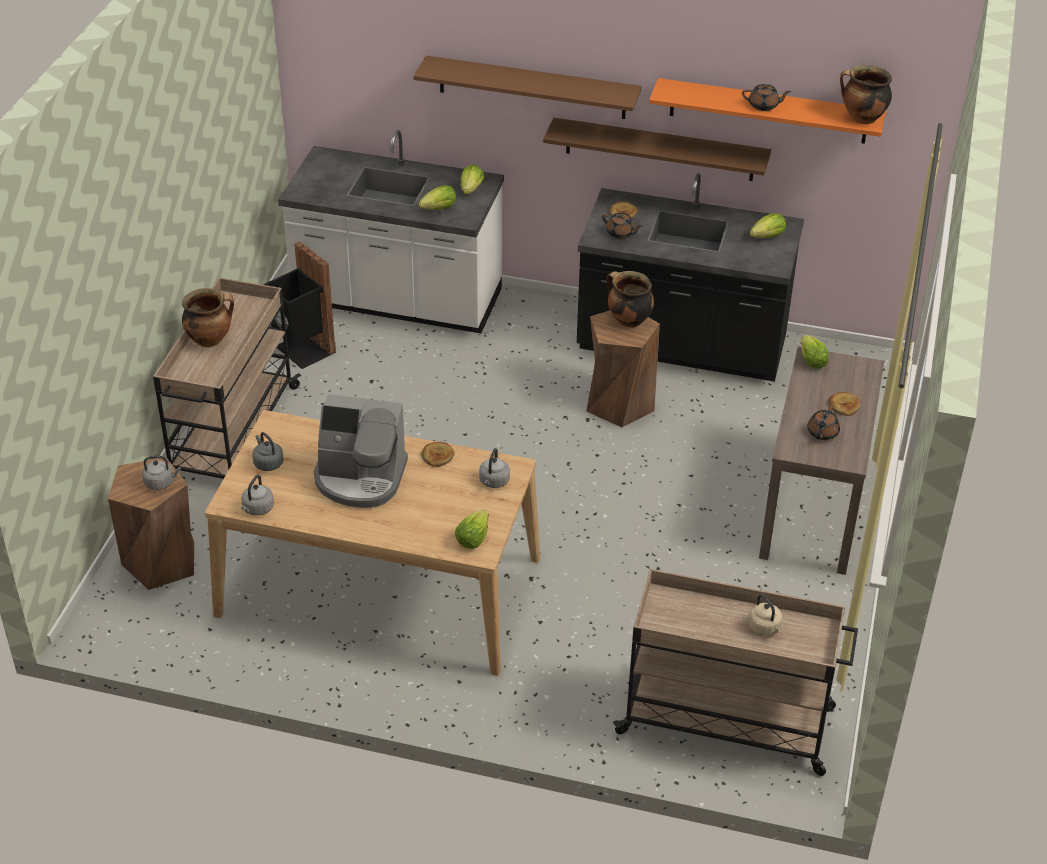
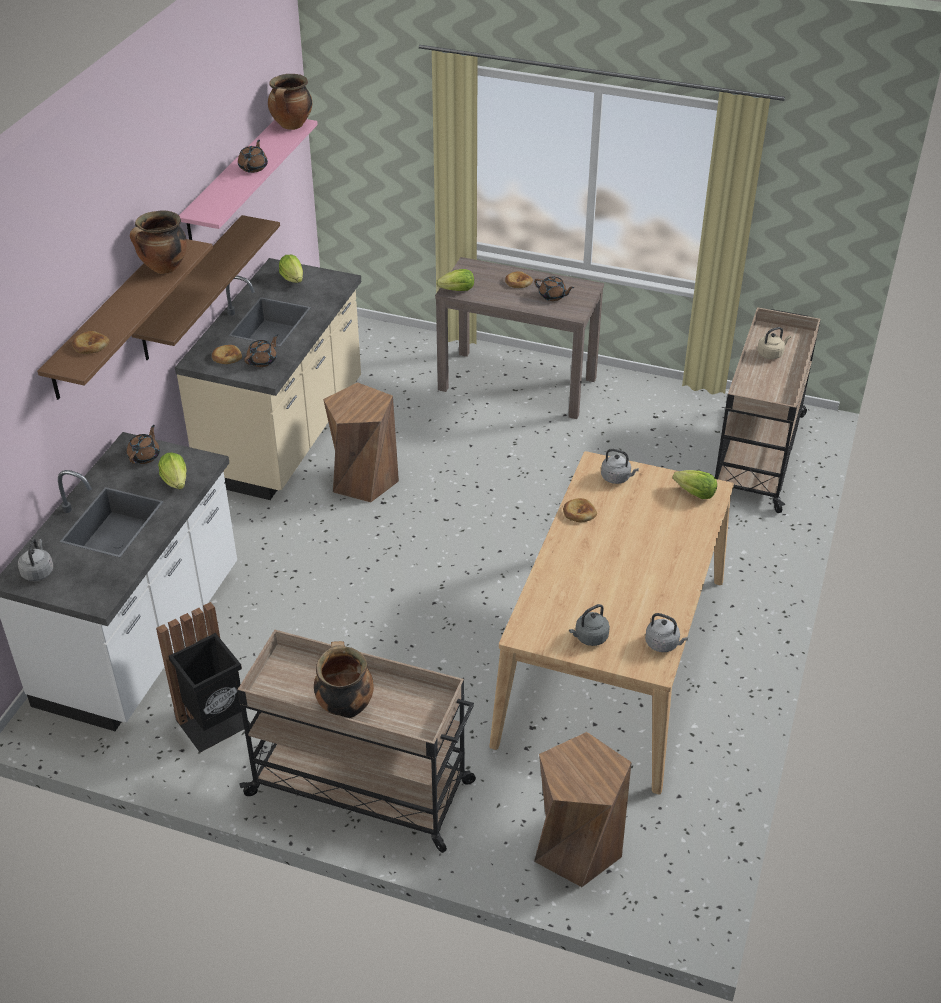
camera: 85 degrees left, 0 degrees up
(161, 483) = (584, 755): grey kettle -> grey kettle (38, 571)
(360, 478) = (613, 567): coffee machine -> none
(462, 71) = (90, 345): none -> bread
(471, 189) = (145, 456): lettuce -> brown teapot
(628, 320) = (349, 400): cooking pot -> cooking pot (164, 268)
(681, 346) = (285, 433): black counter -> beige counter
(768, 111) = (233, 181): orange shelf -> pink shelf

